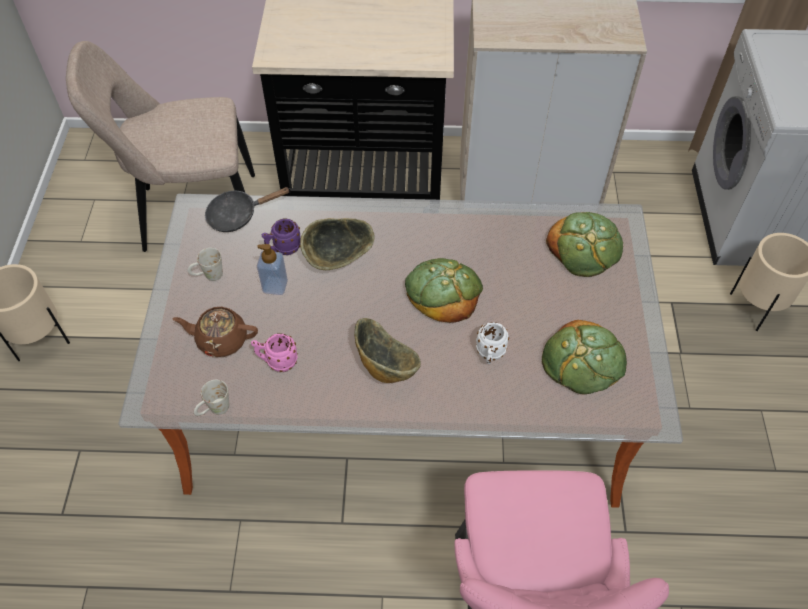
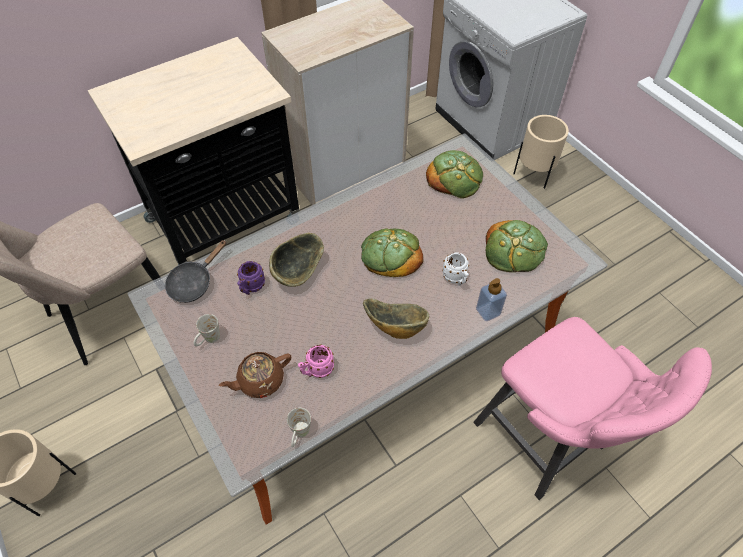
camera: 35 degrees left, 0 degrees up
(275, 286) = (268, 318): soap dispenser -> soap dispenser (488, 311)

